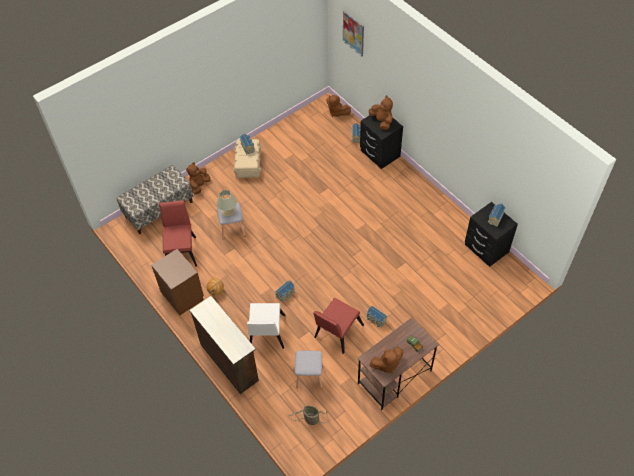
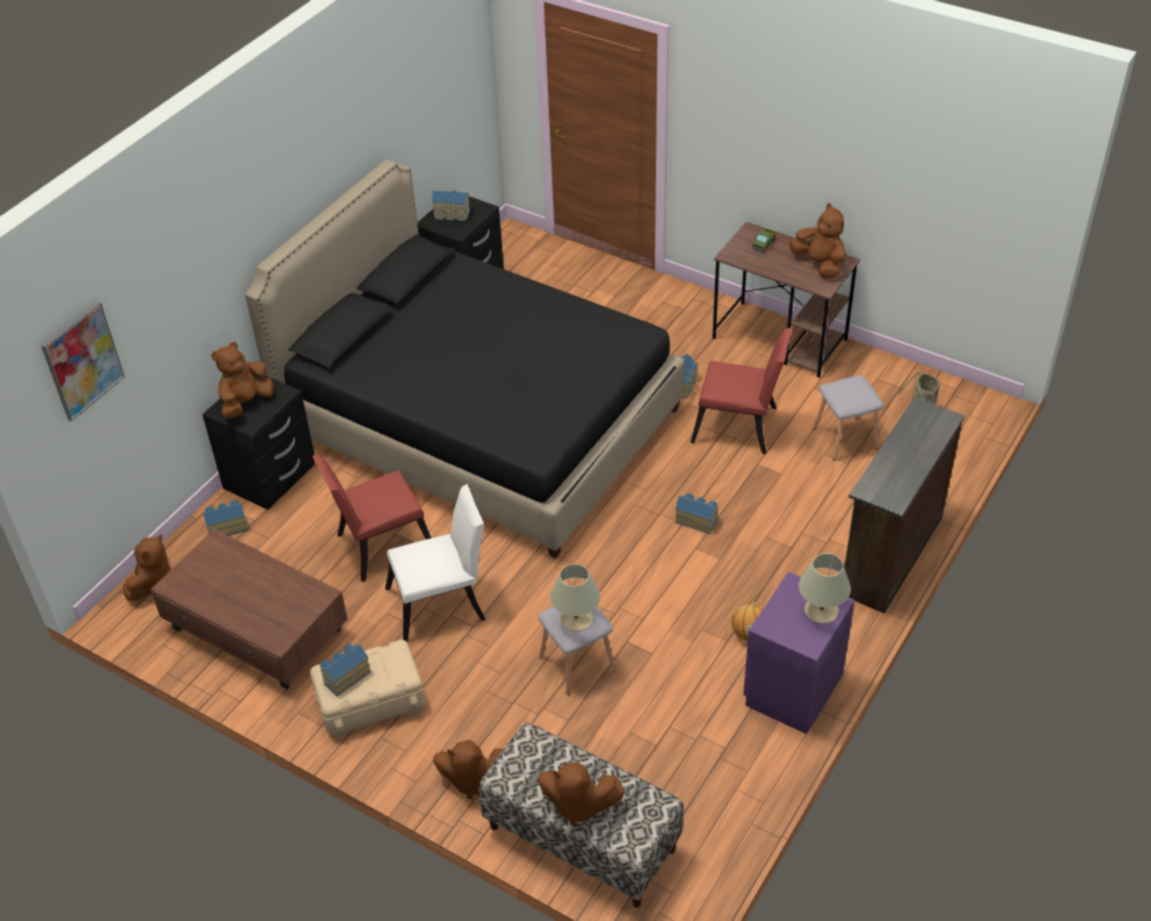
camera: 110 degrees left, 10 degrees down
(148, 188) = (578, 805): none -> brown plush toy
(172, 275) = (821, 611): none -> beige table lamp
(181, 250) = (679, 740): red chair -> red chair (380, 546)
(182, 295) = (792, 689): brown nightstand -> purple nightstand
(266, 334) = (801, 521): white chair -> white chair (442, 603)
(298, 138) = (257, 630): none -> brown coffee table
(383, 231) = (481, 422): none -> black bed

